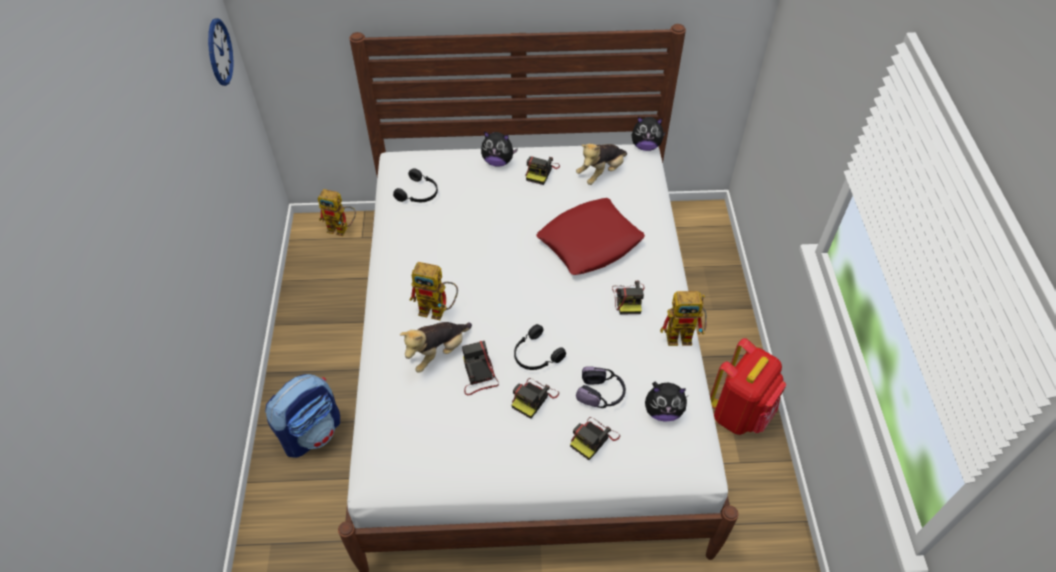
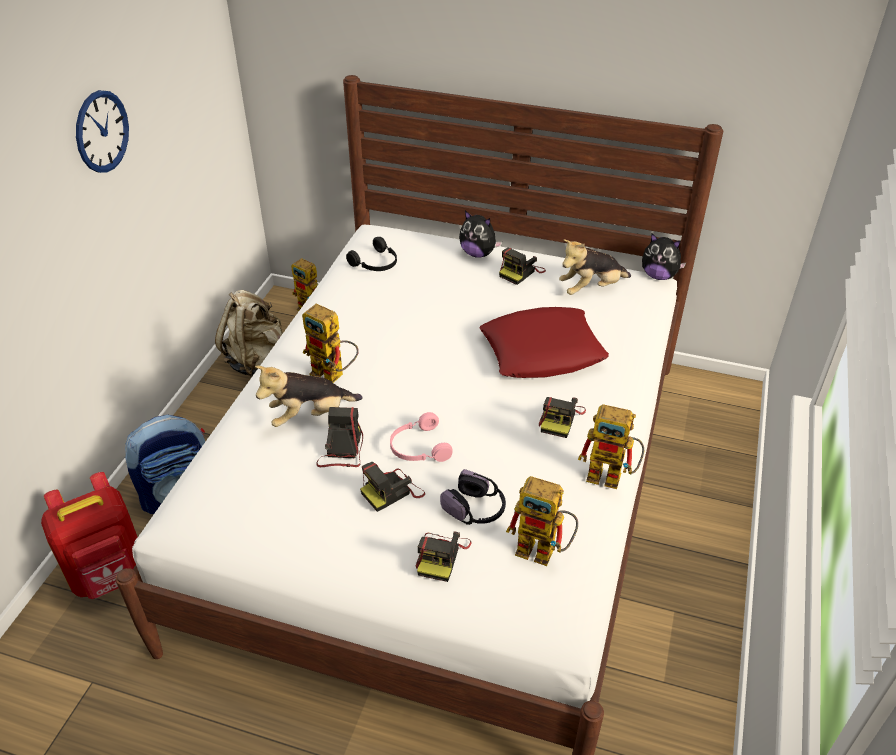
camera: 20 degrees right, 10 degrees down
(219, 52) = (203, 62): wall clock -> wall clock (102, 131)
(316, 291) = (257, 361): none -> beige backpack
(535, 355) = (418, 448): black headphones -> pink headphones
(593, 438) = (441, 556): camera -> camera turned 45 degrees counterclockwise
(663, 411) = (544, 551): plush toy -> toy robot
(740, 413) = (687, 622): red backpack -> red backpack (110, 575)

